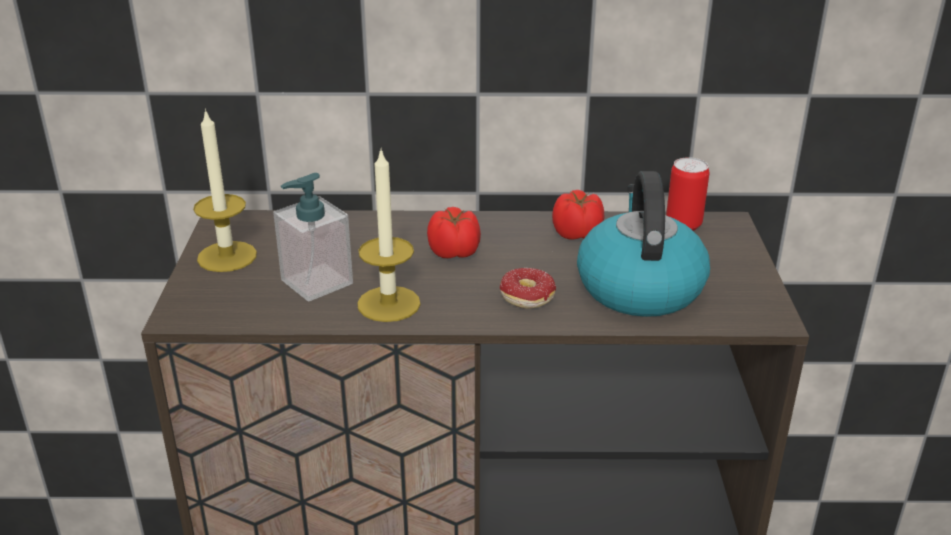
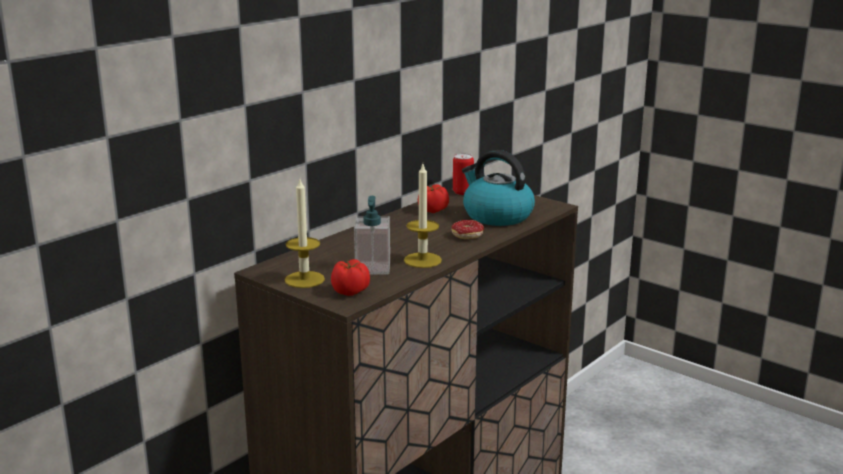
camera: 50 degrees left, 10 degrees down
(455, 253) = (402, 235): tomato -> tomato (351, 291)

